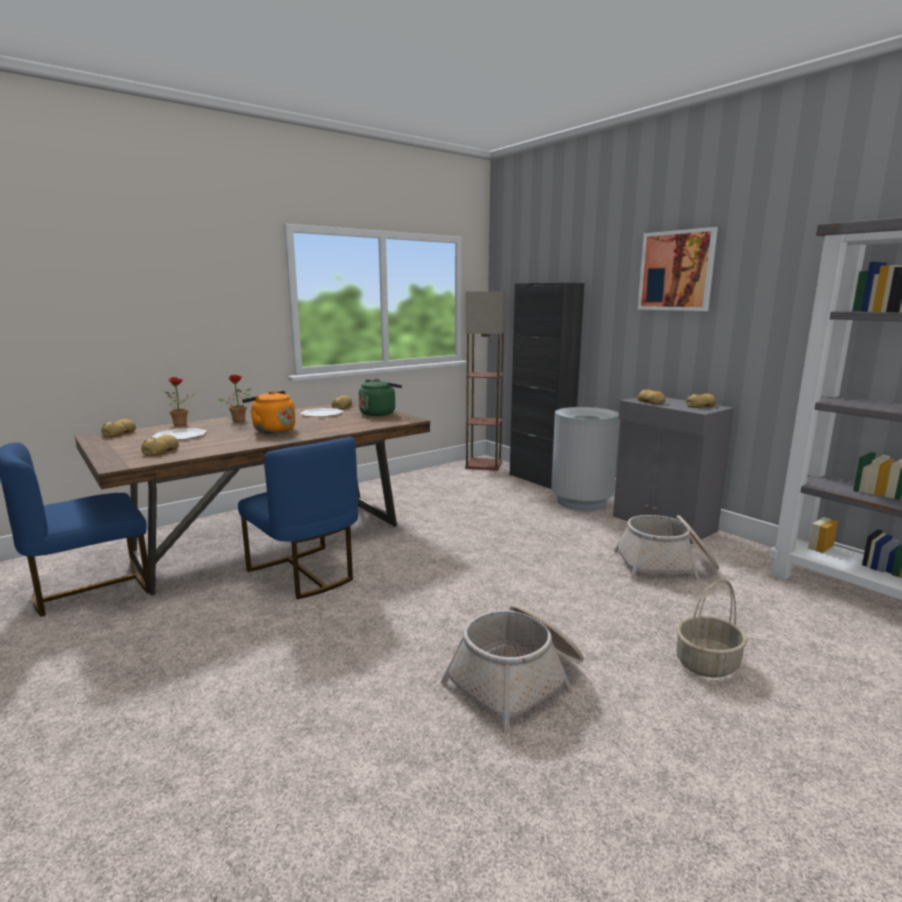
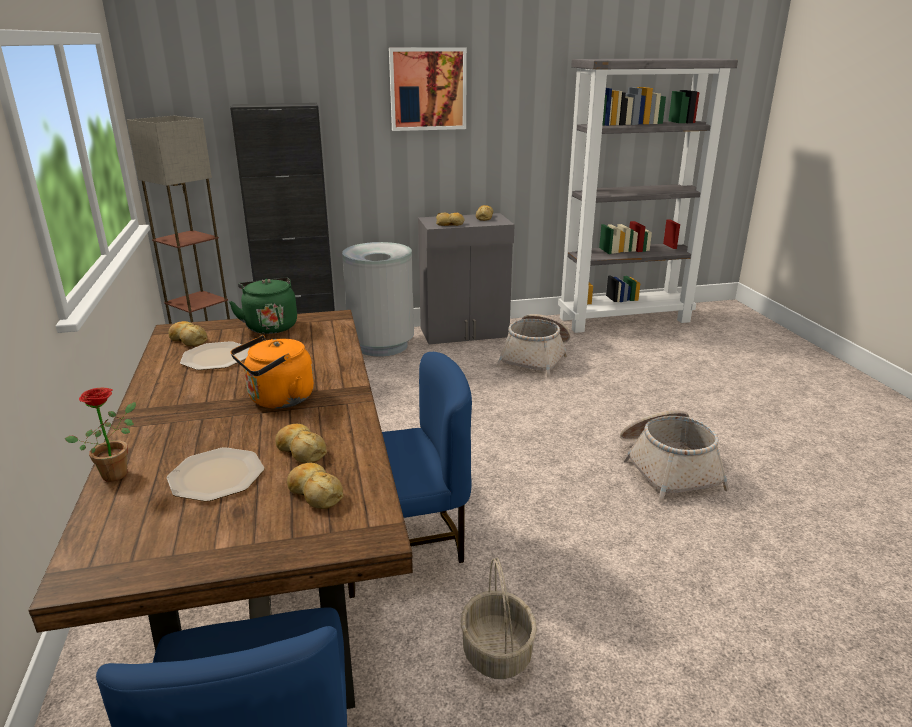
camera: 65 degrees left, 10 degrees up
(120, 433) = (98, 543): bread -> bread (301, 450)
(240, 420) = (164, 419): potted plant -> none
(707, 664) = (671, 394): basket -> basket (498, 653)

